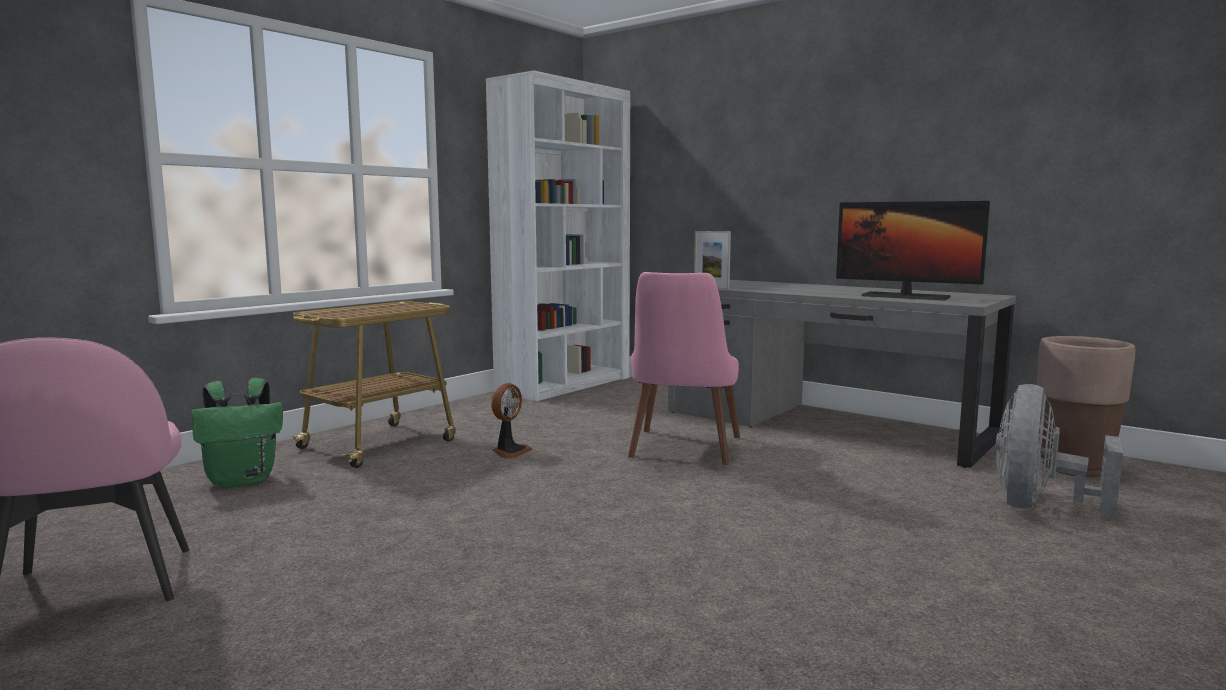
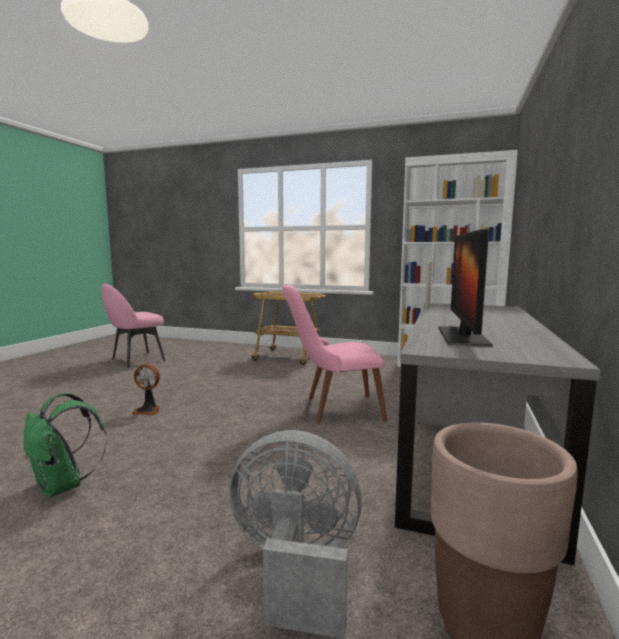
camera: 70 degrees right, 0 degrees up
(243, 480) = (230, 352): green backpack -> green backpack (63, 486)
(509, 451) = (296, 376): fan -> fan (148, 410)

